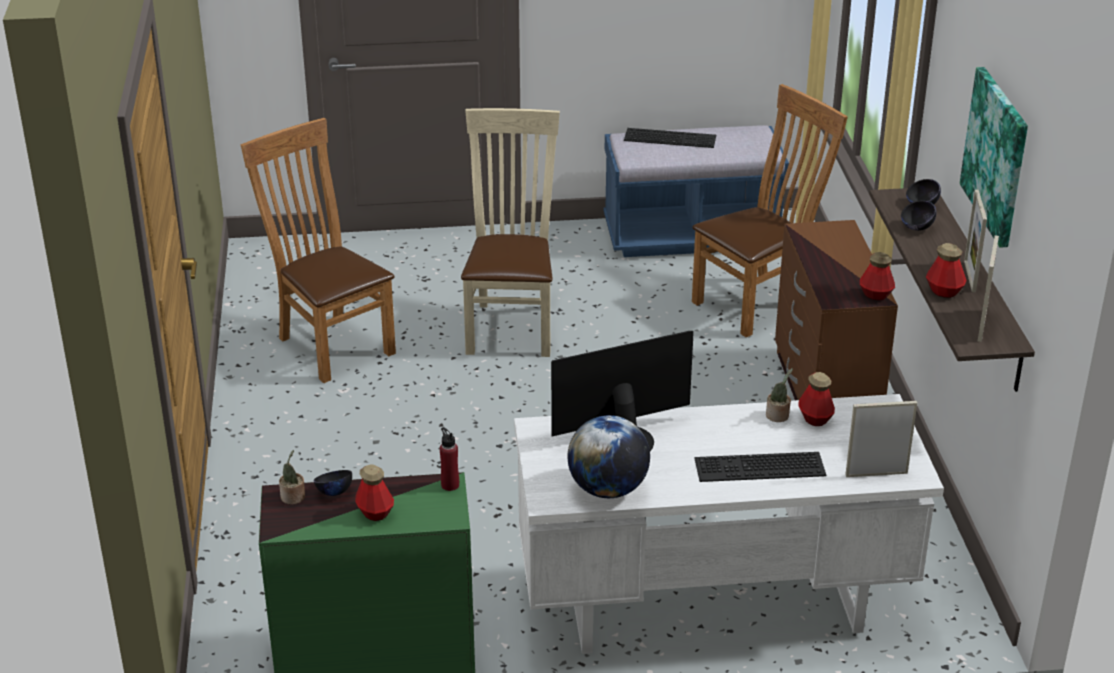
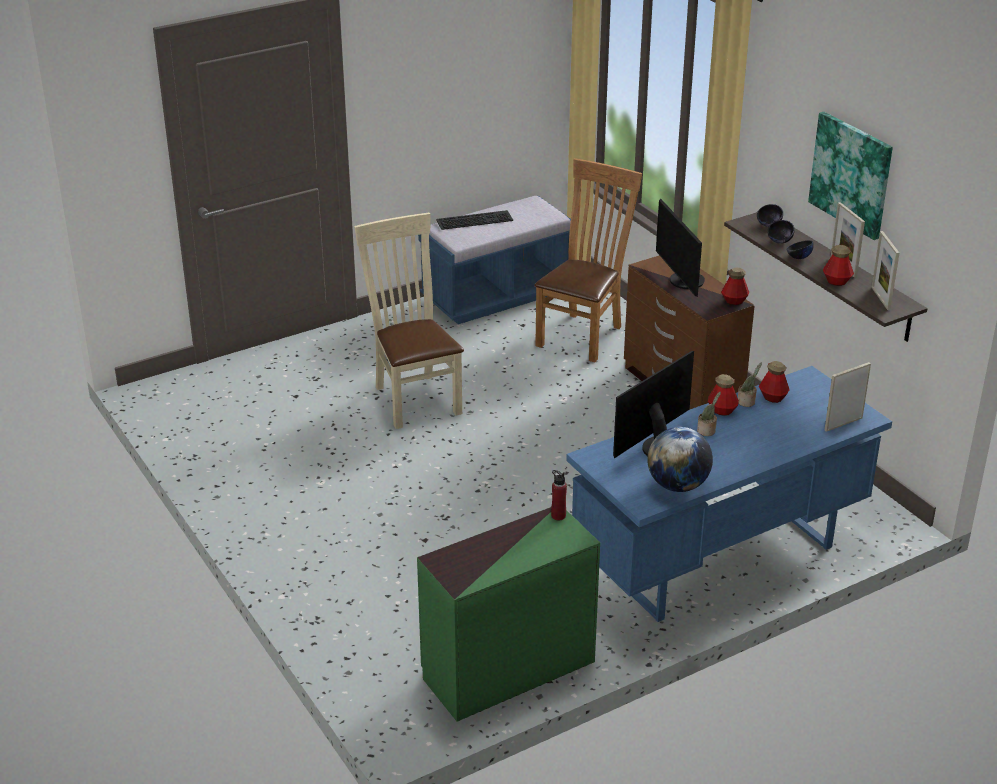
camera: 25 degrees left, 0 degrees up
(293, 498) = (450, 559): potted plant -> potted plant (707, 431)
(330, 343) = (280, 448): brown chair -> none
(334, 492) = (477, 545): black bowl -> black bowl (798, 257)
(375, 513) = (522, 551): bottle -> bottle (722, 410)
(711, 605) = (719, 560): white desk -> blue desk
(759, 468) = (765, 442): keyboard -> none
(832, 257) = (683, 281): none -> monitor

